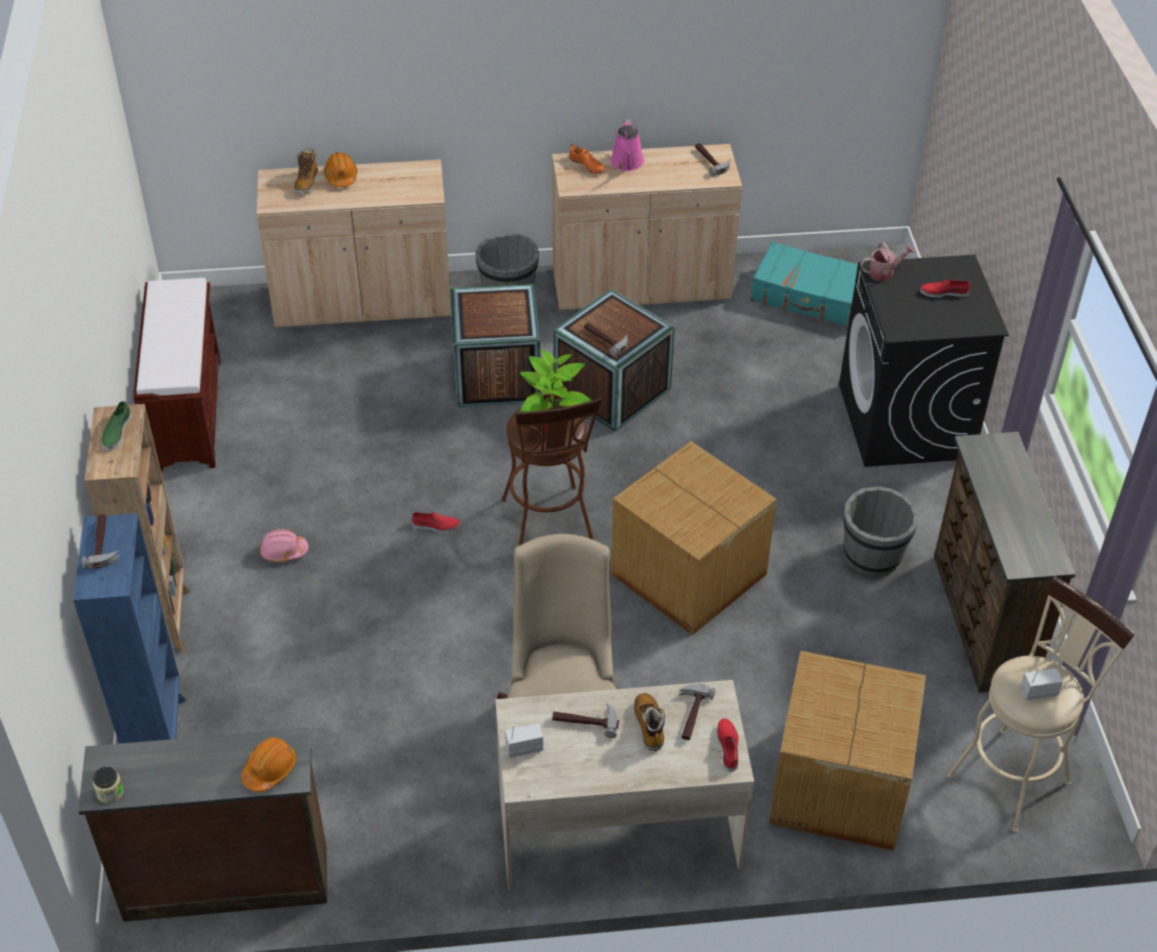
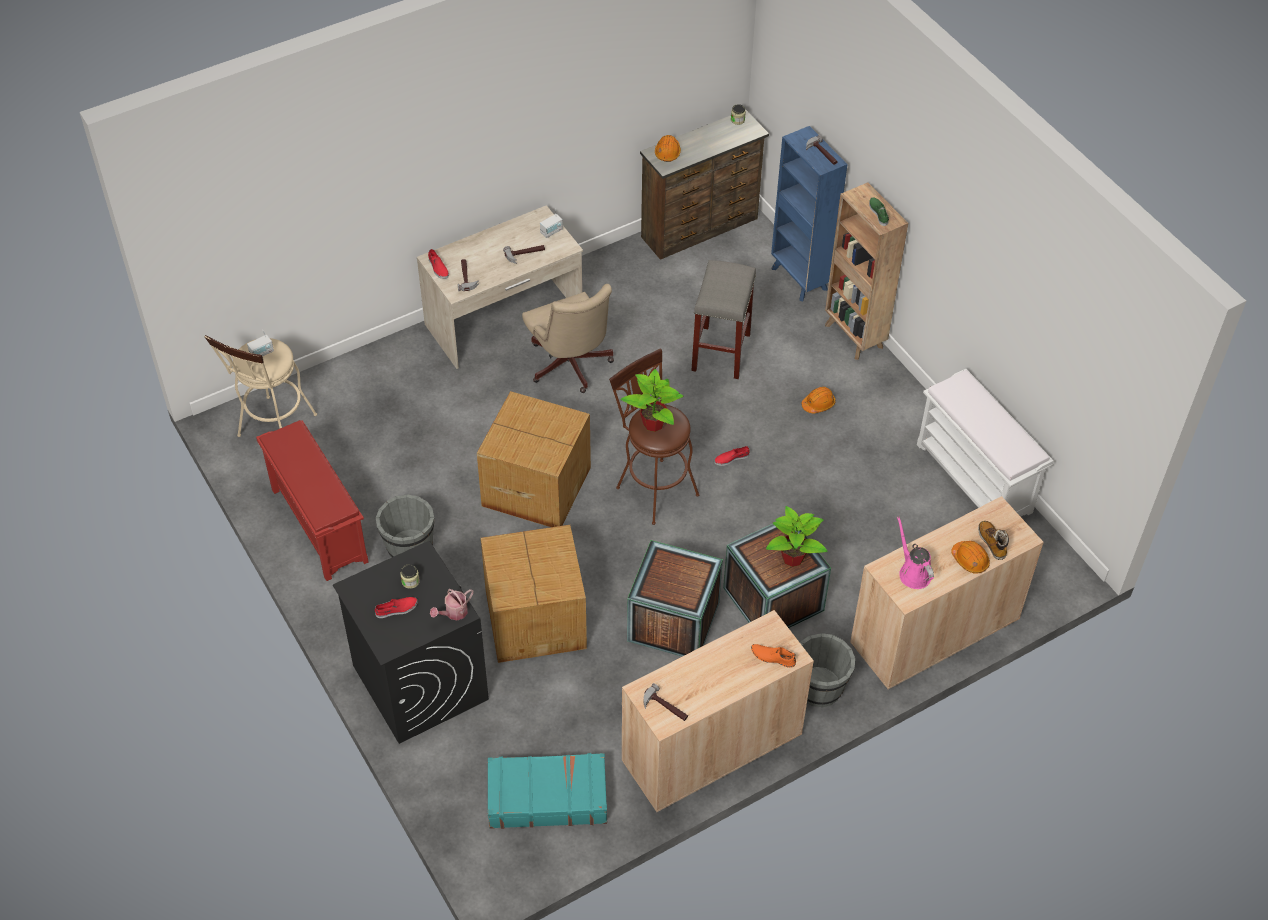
camera: 155 degrees right, 5 degrees up
(188, 412) = (975, 478): brown bench -> white bench
(283, 551) = (818, 404): pink hard hat -> orange hard hat
(349, 662) = (721, 353): none -> grey stool
(480, 307) = (793, 558): none -> potted plant
(606, 339) = (674, 564): hammer -> none
(627, 163) = (739, 674): pink watering can -> pink watering can (913, 572)
(649, 726) = (487, 264): boot -> none
(837, 787) = (384, 385): cardboard box -> cardboard box (536, 617)
(921, 311) = (410, 581): none -> jar
(980, 621) = (317, 525): brown dresser -> red shoe rack

